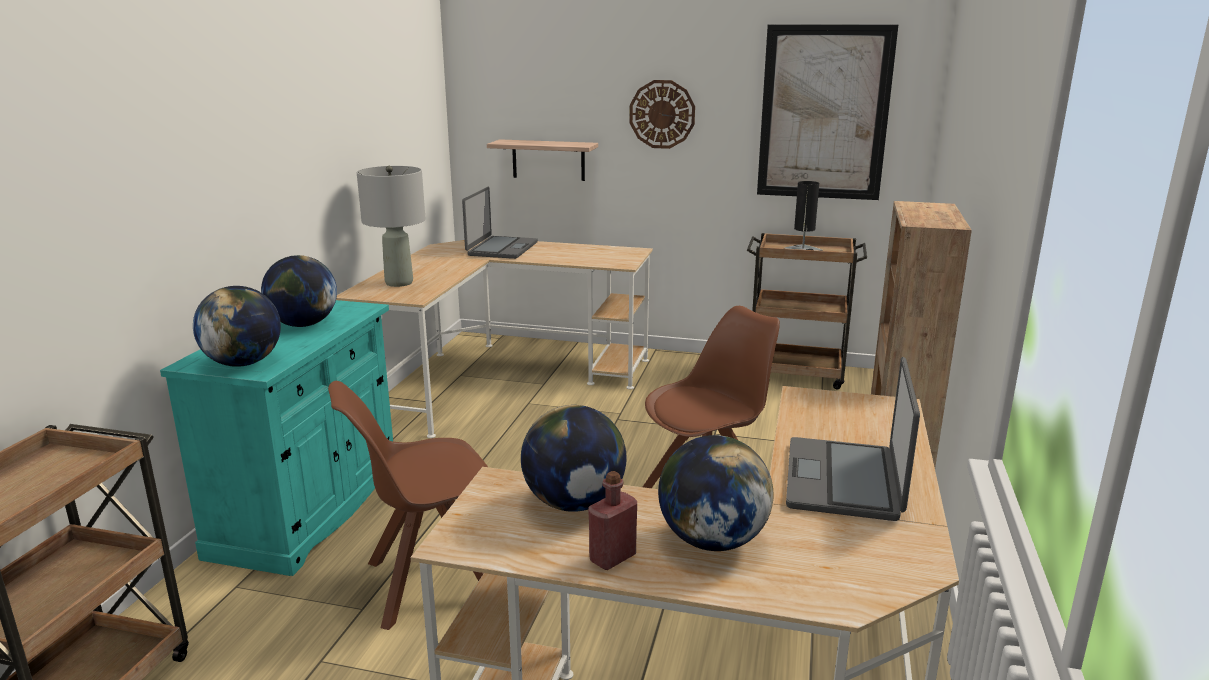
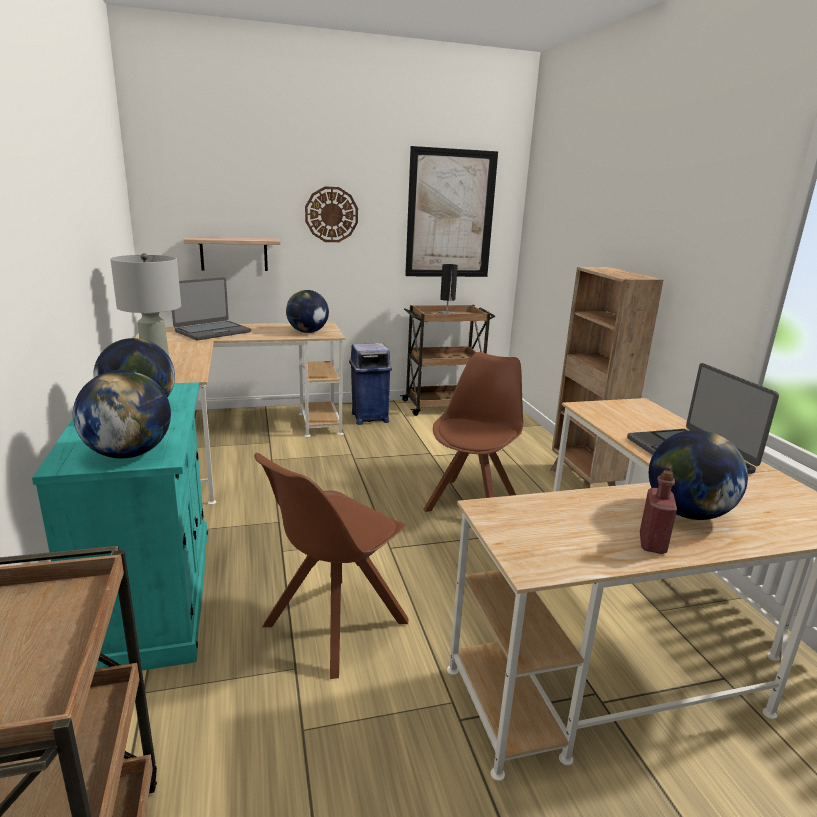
camera: 30 degrees left, 0 degrees up
(501, 249) = (212, 331): laptop -> laptop turned 60 degrees clockwise
(574, 503) = (566, 511): globe -> globe (308, 332)
(683, 374) = (369, 418): none -> blue trash can

